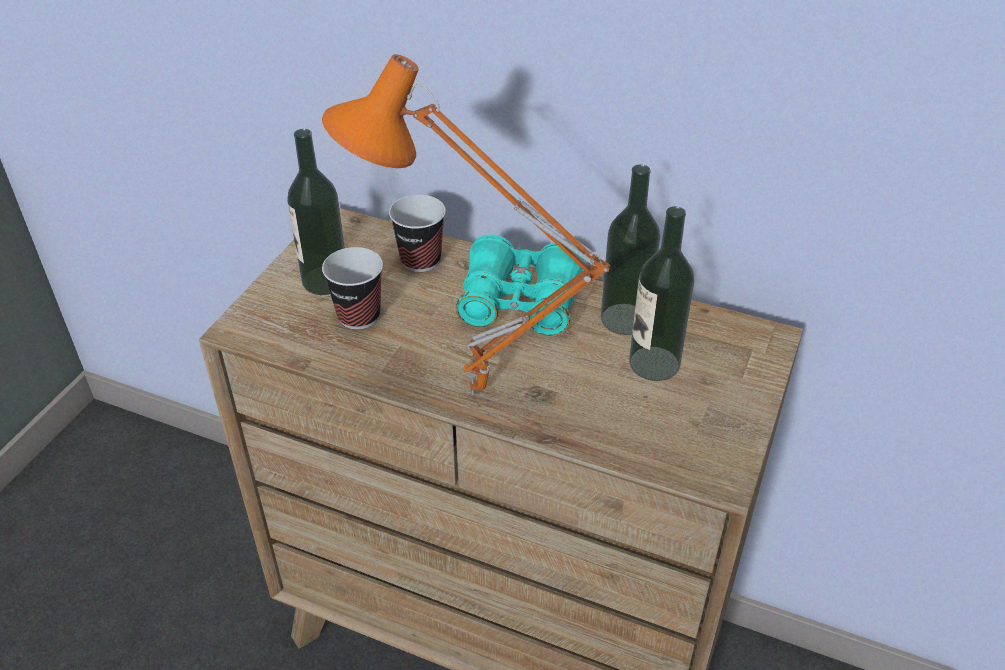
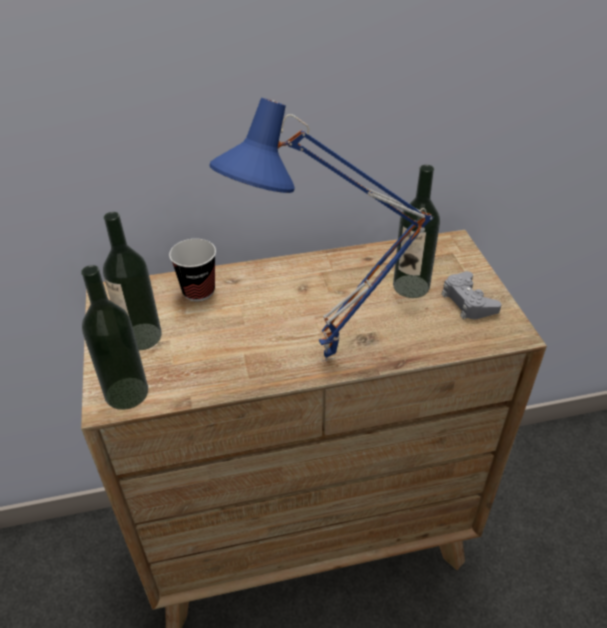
camera: 35 degrees left, 0 degrees up
(359, 316) = (193, 349): cup -> none
(474, 399) = (330, 363): orange table lamp -> blue table lamp
(519, 302) = (294, 288): turquoise binoculars -> none
(624, 319) = (367, 268): bottle -> bottle (126, 393)
(704, 414) = (468, 301): none -> grey game controller

